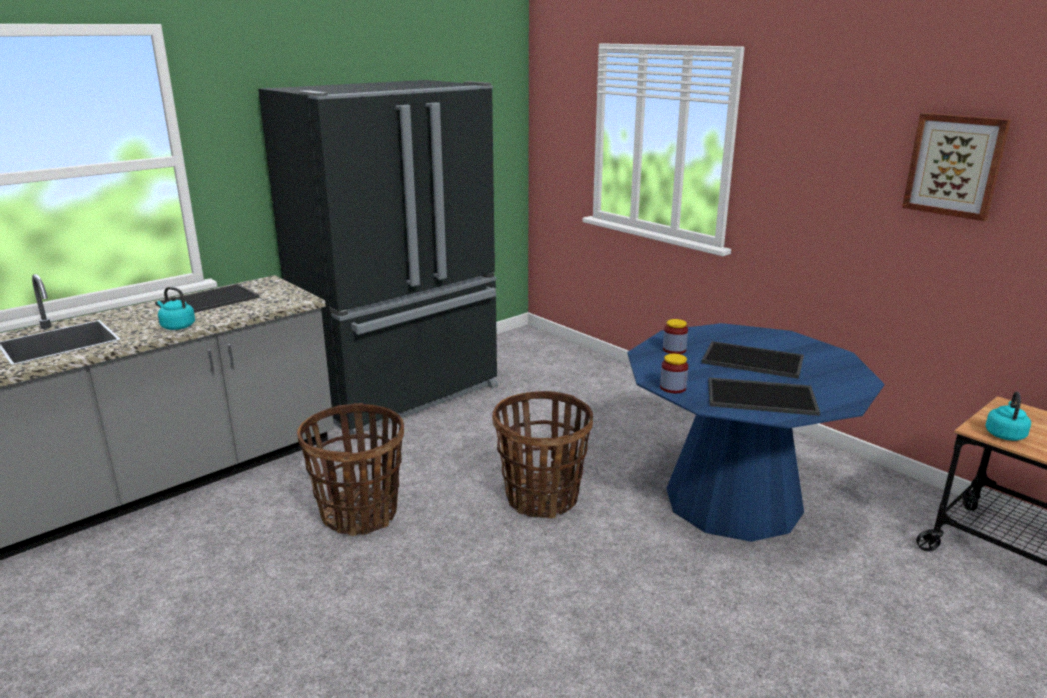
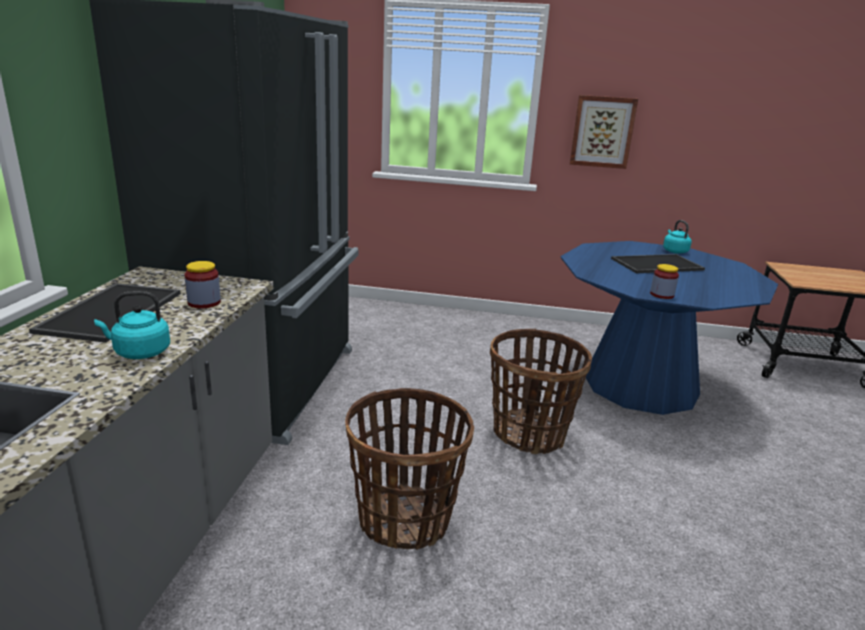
camera: 40 degrees left, 0 degrees up
(674, 350) = (600, 268): jar -> jar (204, 302)
(762, 396) = (716, 287): tray -> none
(955, 165) = (732, 99): picture -> picture (602, 132)
(1004, 434) = (813, 281): turquoise kettle -> turquoise kettle (674, 251)

